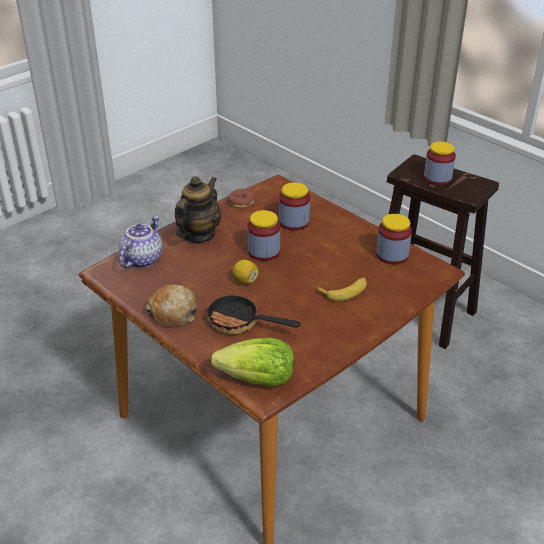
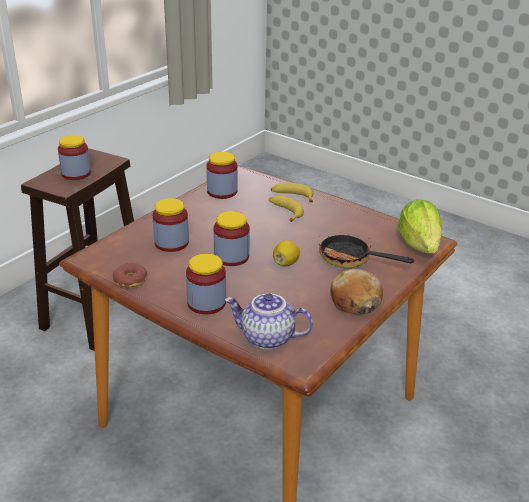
camera: 100 degrees left, 5 degrees down
(198, 235) = (206, 303): teapot -> jar
(240, 323) = (351, 260): frying pan -> frying pan turned 105 degrees clockwise
(380, 301) = (292, 196): none -> banana

